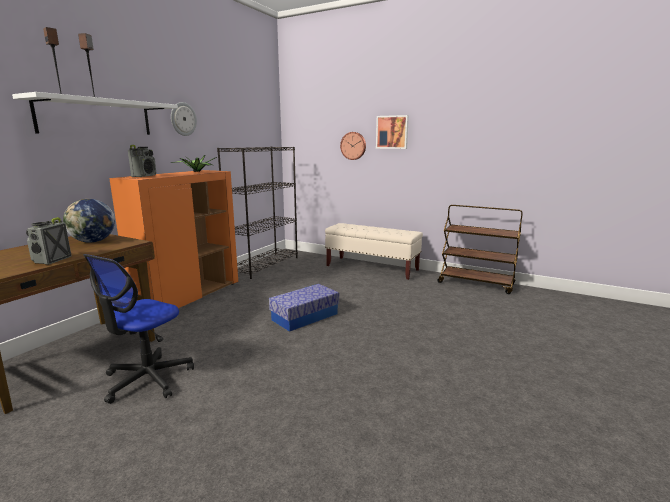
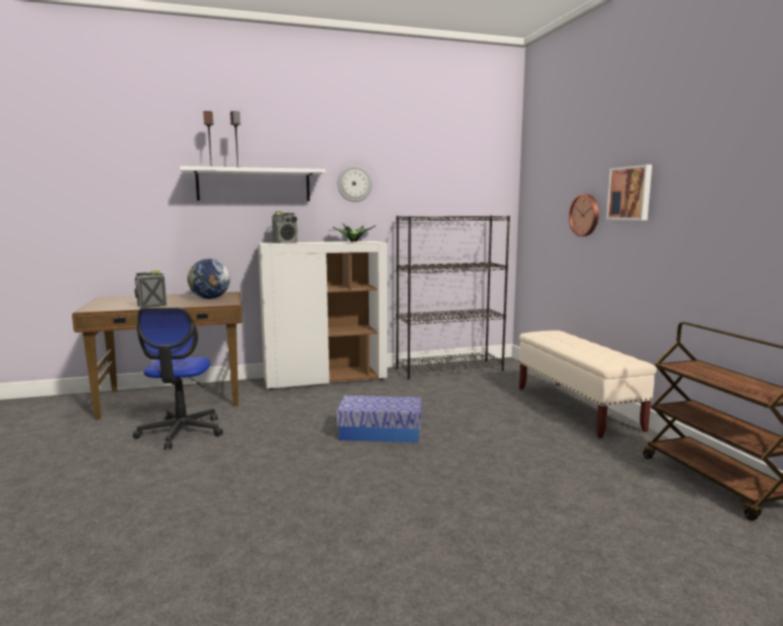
camera: 45 degrees right, 5 degrees down
(147, 379) = (181, 432): office chair -> office chair turned 75 degrees counterclockwise
(189, 296) = (325, 379): orange cabinet -> white cabinet

